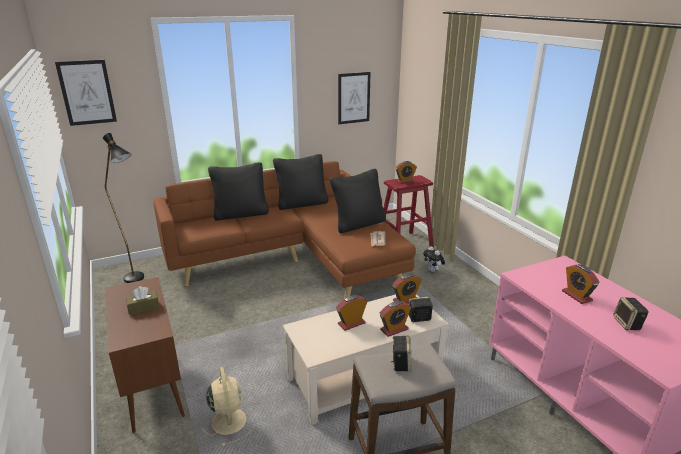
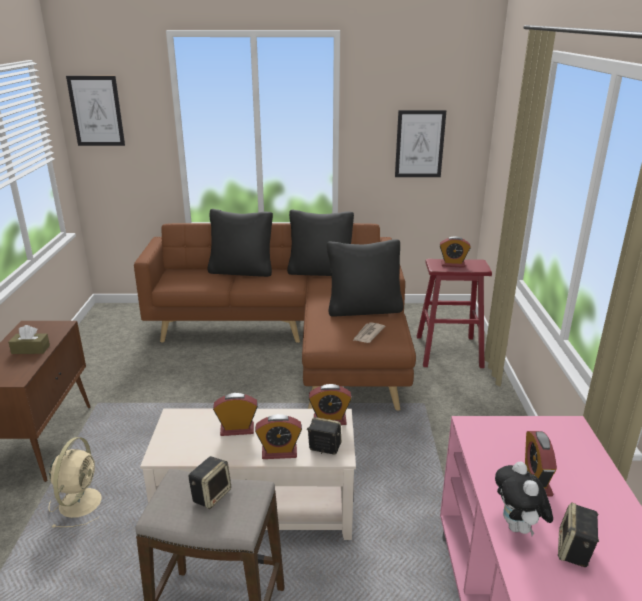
camera: 25 degrees right, 0 degrees up
(138, 280) = (123, 325): black floor lamp -> none
(433, 271) = (460, 395): plush toy -> plush toy (518, 527)

